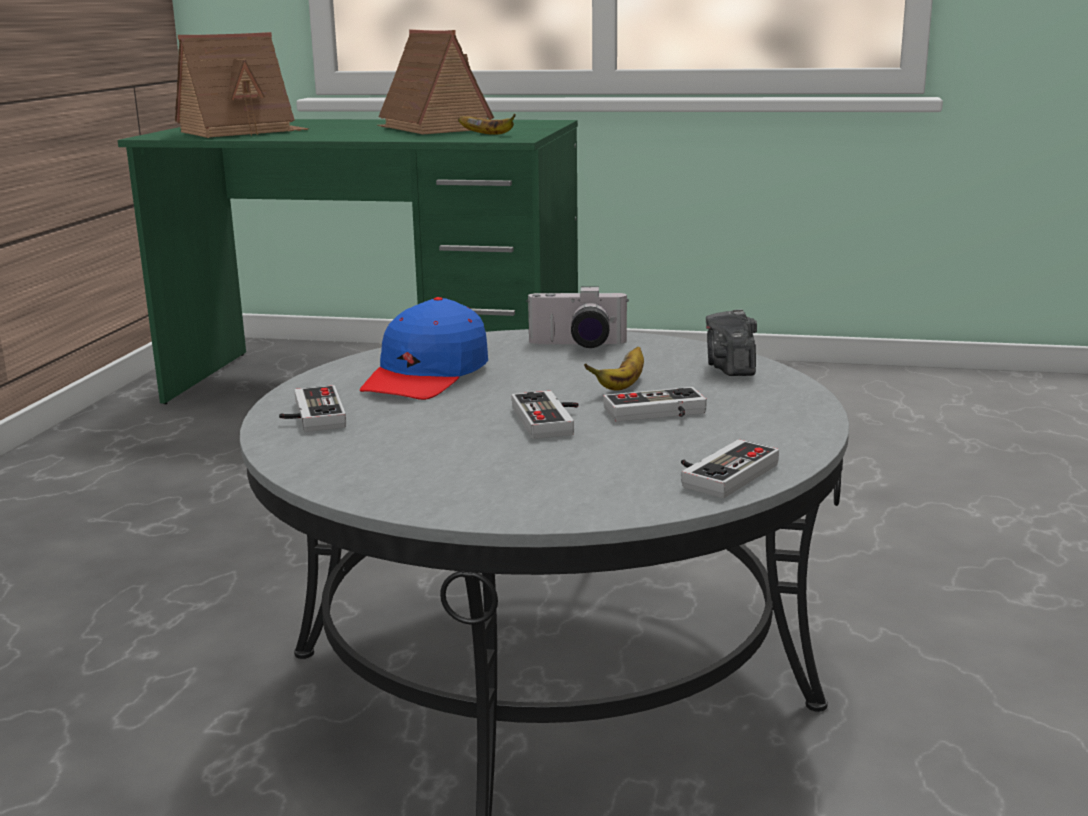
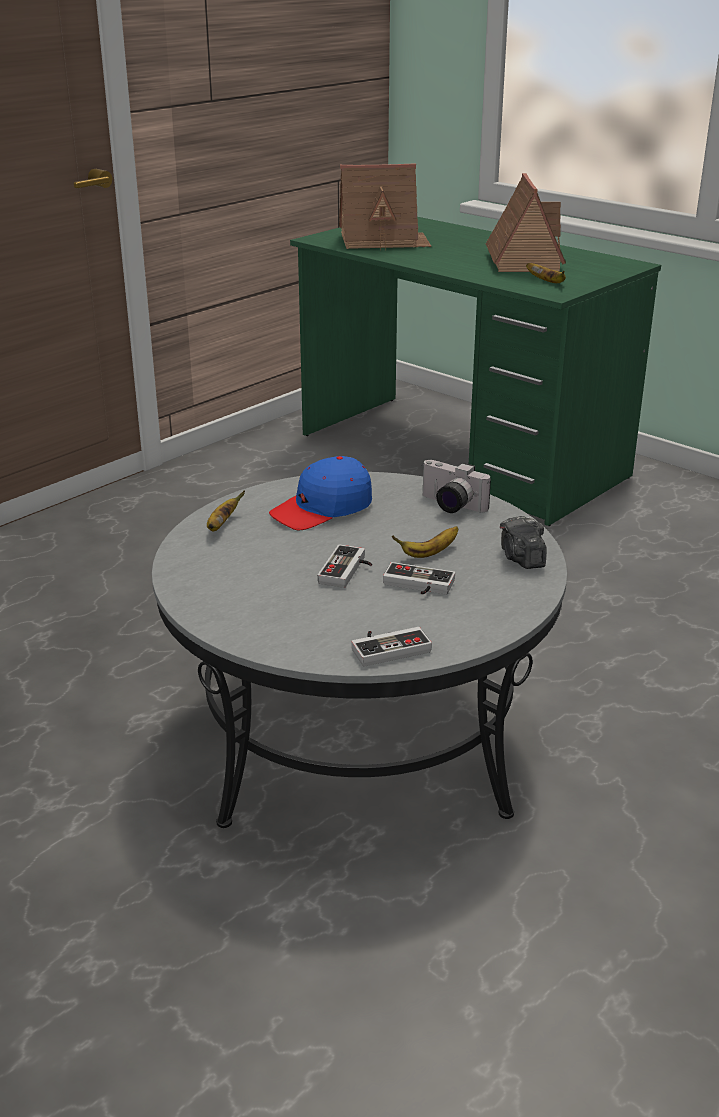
camera: 30 degrees right, 10 degrees up
(310, 415) = (221, 525): game controller -> banana
(730, 368) = (521, 558): camera -> camera turned 45 degrees counterclockwise

